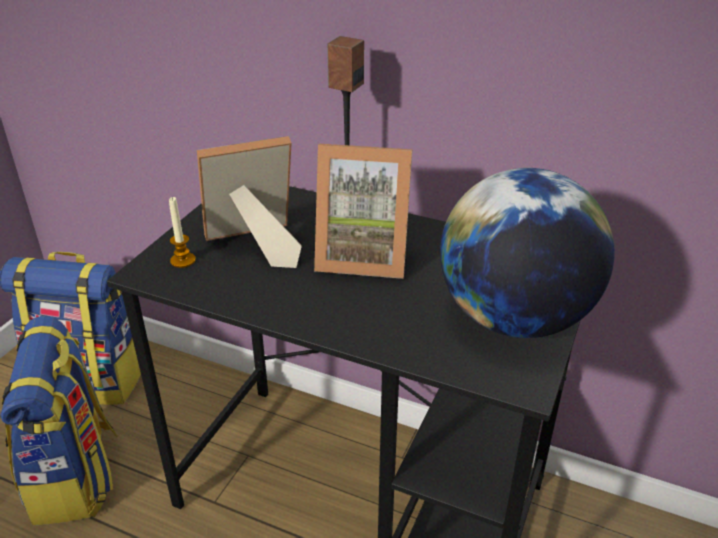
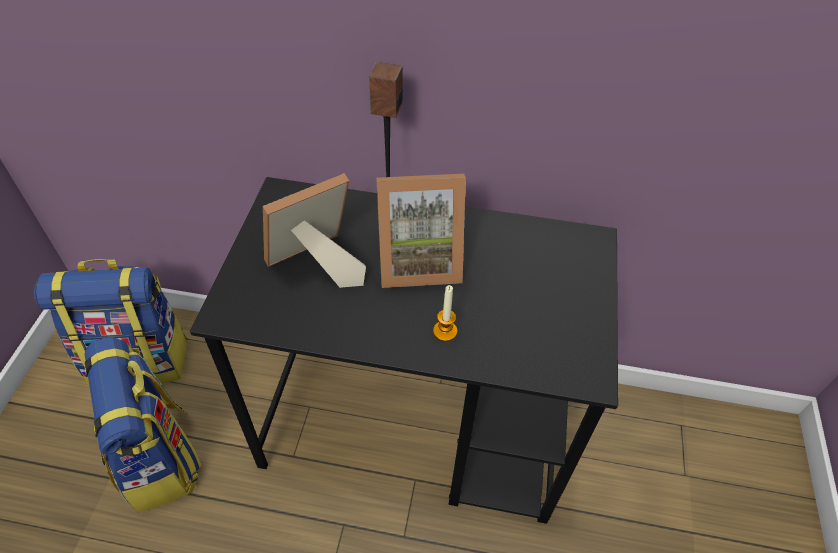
camera: 15 degrees left, 15 degrees up
(183, 260) = (254, 294): candle -> candle (445, 331)
(514, 318) = (565, 310): globe -> none

